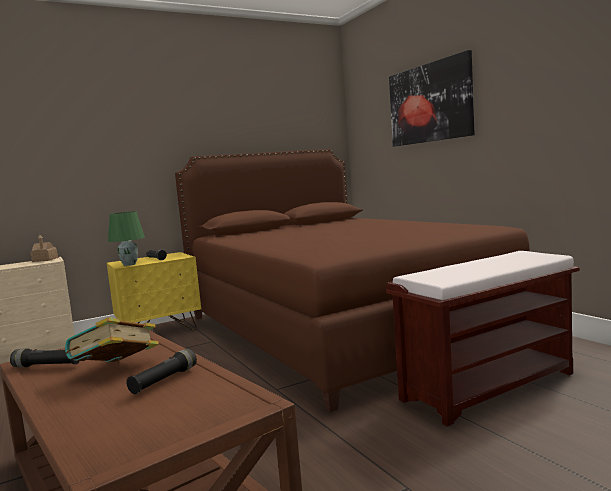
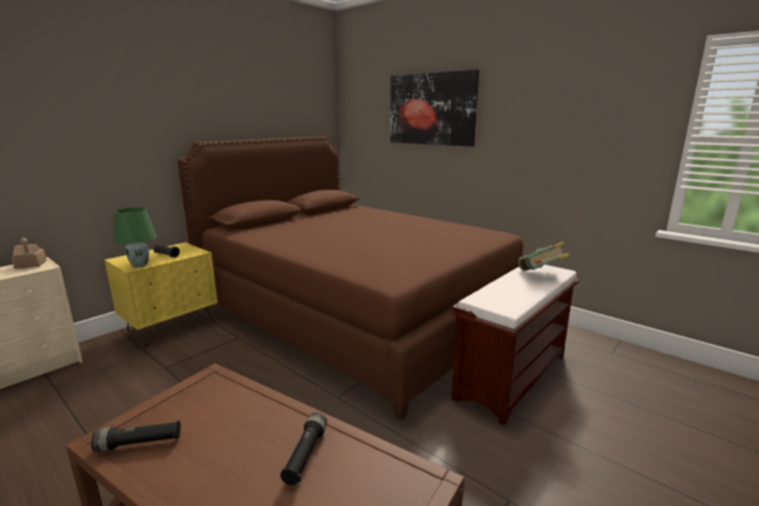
camera: 20 degrees left, 10 degrees up
(116, 370) = (234, 442): book -> book (540, 275)

